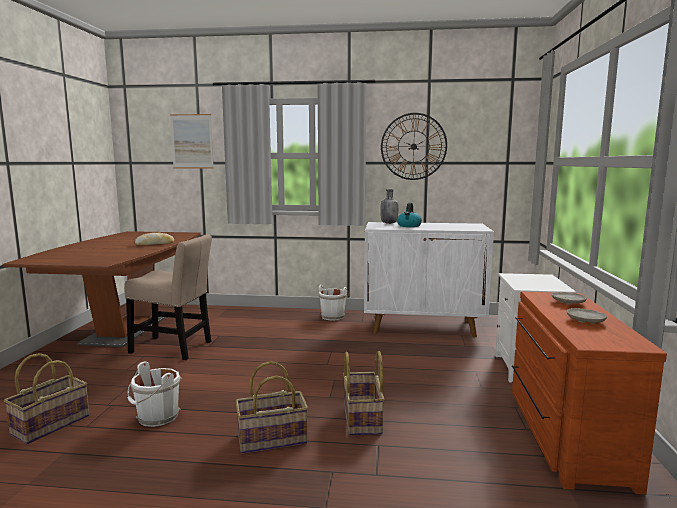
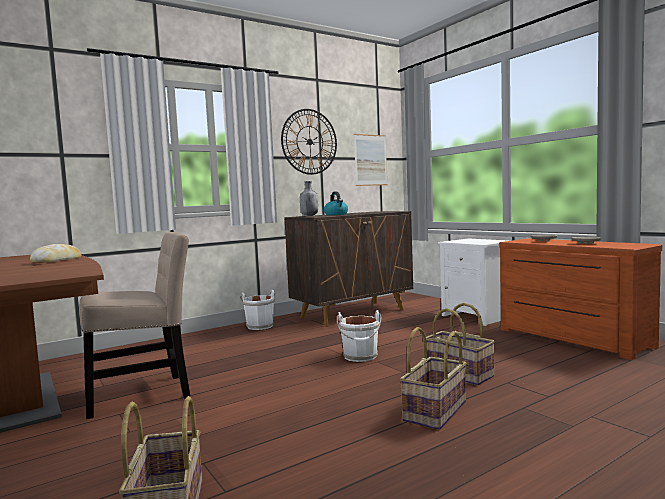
camera: 40 degrees left, 5 degrees down
(156, 417) = (291, 446): white bucket -> white bucket (360, 357)
(192, 141) = (47, 125): picture -> picture (370, 160)
(424, 326) = (353, 313): white cabinet -> brown cabinet

